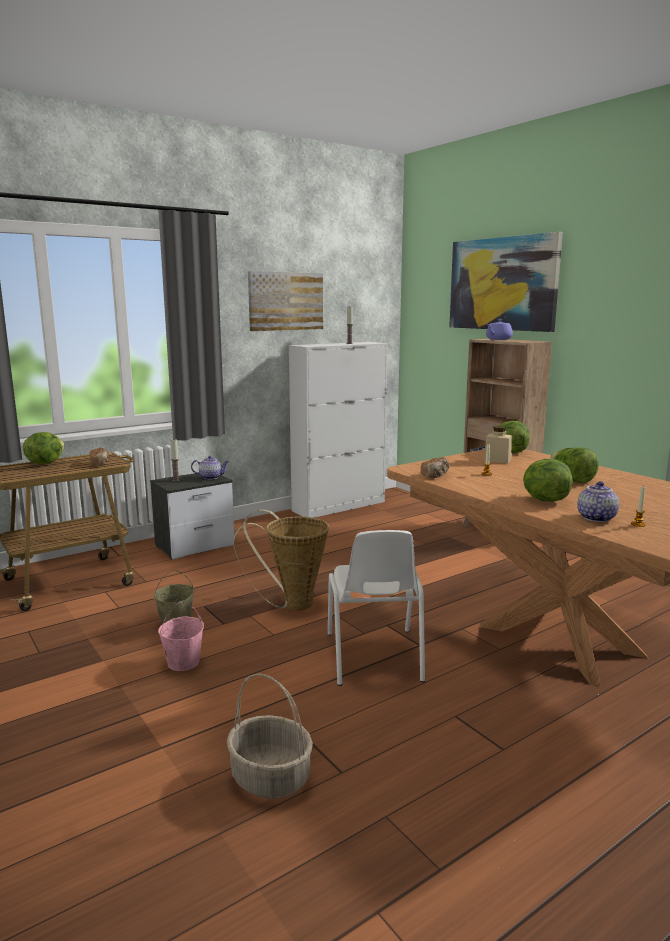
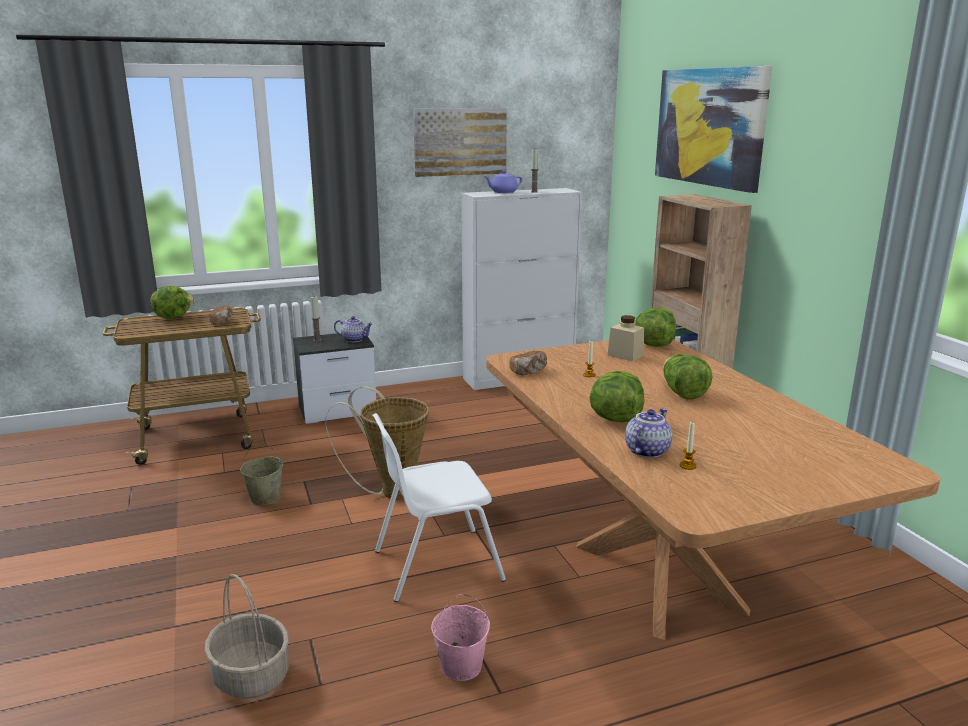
camera: 15 degrees right, 5 degrees up
(183, 662) = (247, 540): pink bucket -> pink bucket (461, 665)
(374, 657) = (435, 565): white chair -> white chair turned 60 degrees clockwise
(498, 339) = (692, 198): purple teapot -> purple teapot (503, 192)

